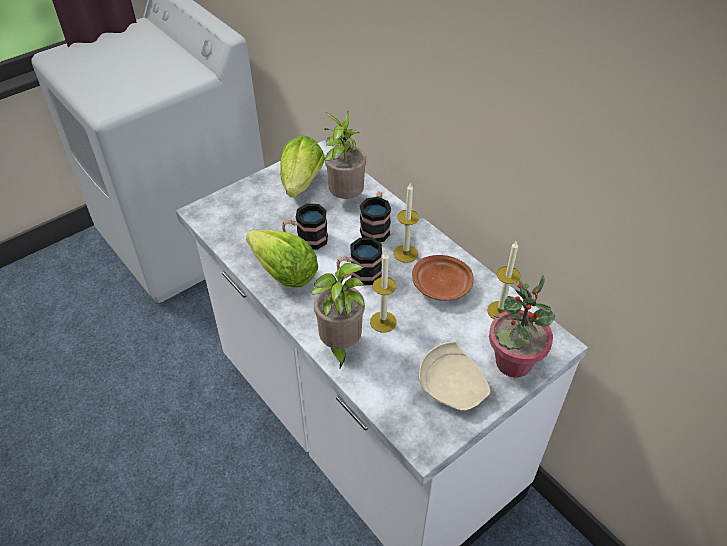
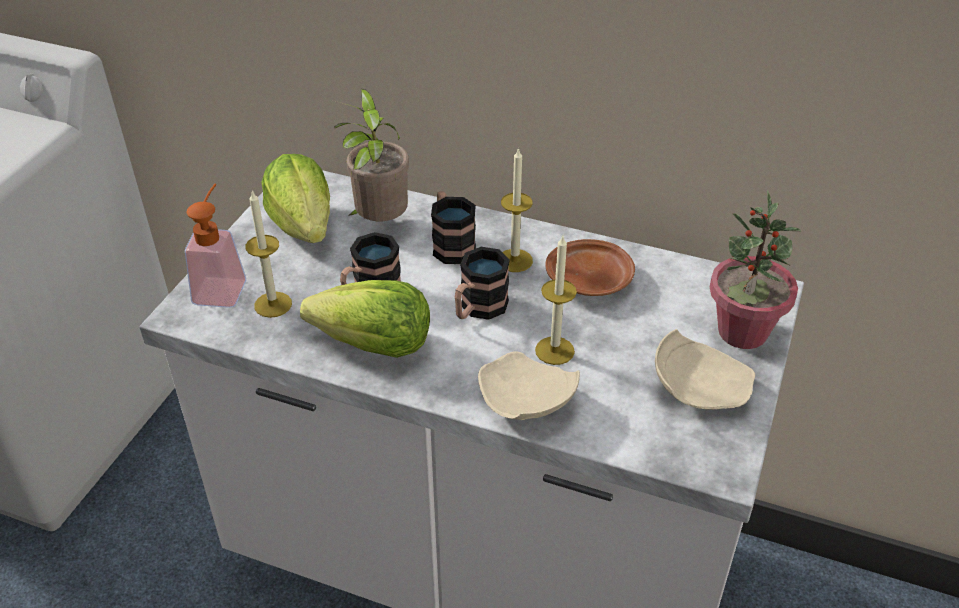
camera: 30 degrees left, 5 degrees down
(232, 204) = (222, 286): none -> soap dispenser
(340, 346) = (525, 403): potted plant -> beige plate
(500, 311) = (680, 281): candle -> candle (273, 304)

